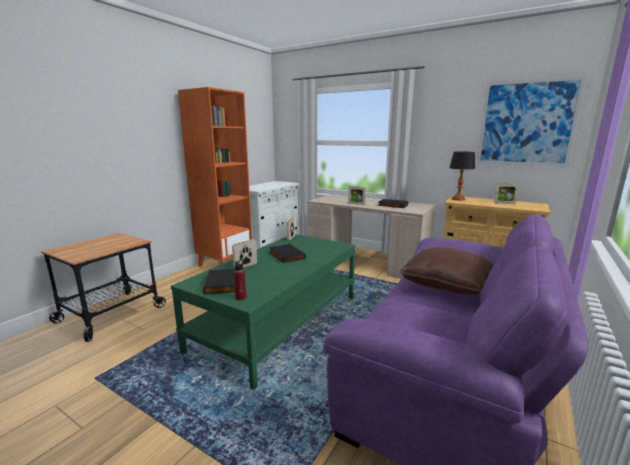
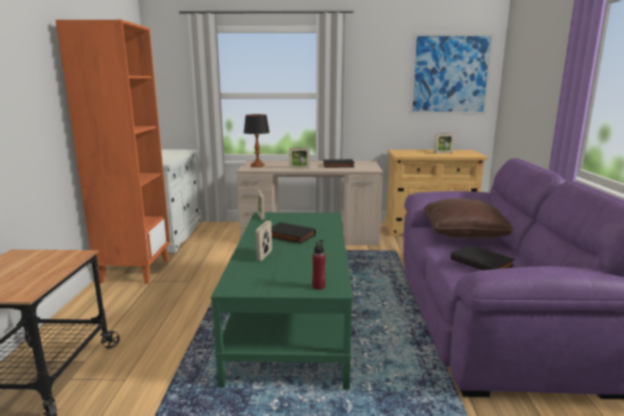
camera: 30 degrees left, 0 degrees up
(222, 283) = (273, 279): black book -> black book (482, 262)
(458, 199) = (400, 152): table lamp -> table lamp (257, 165)

